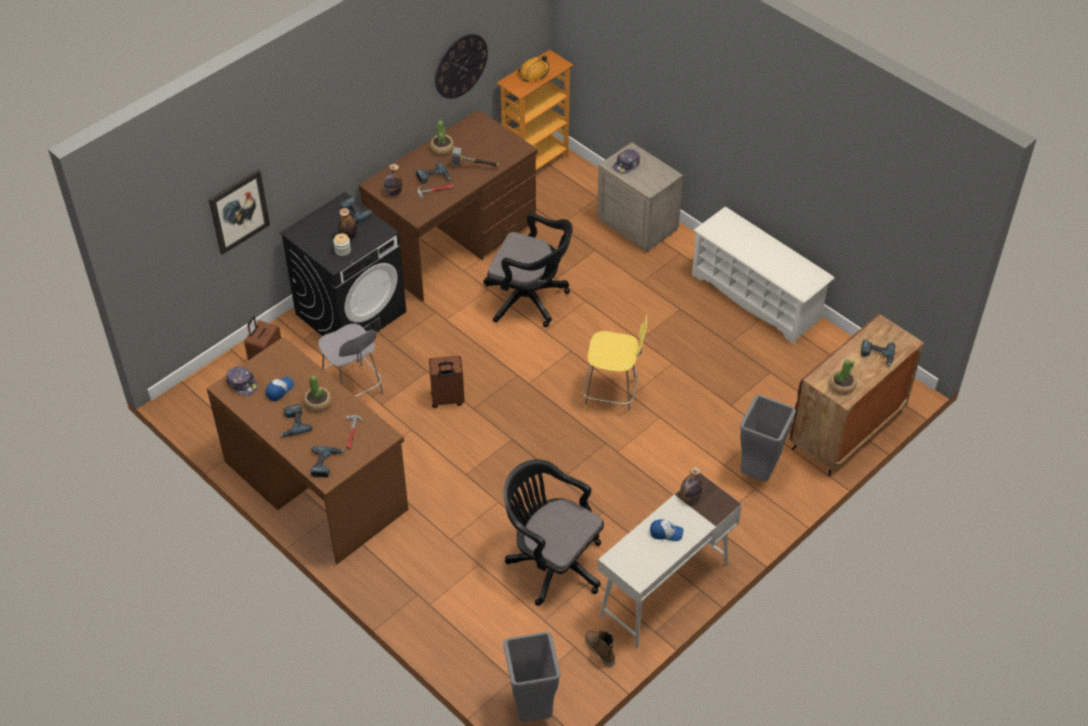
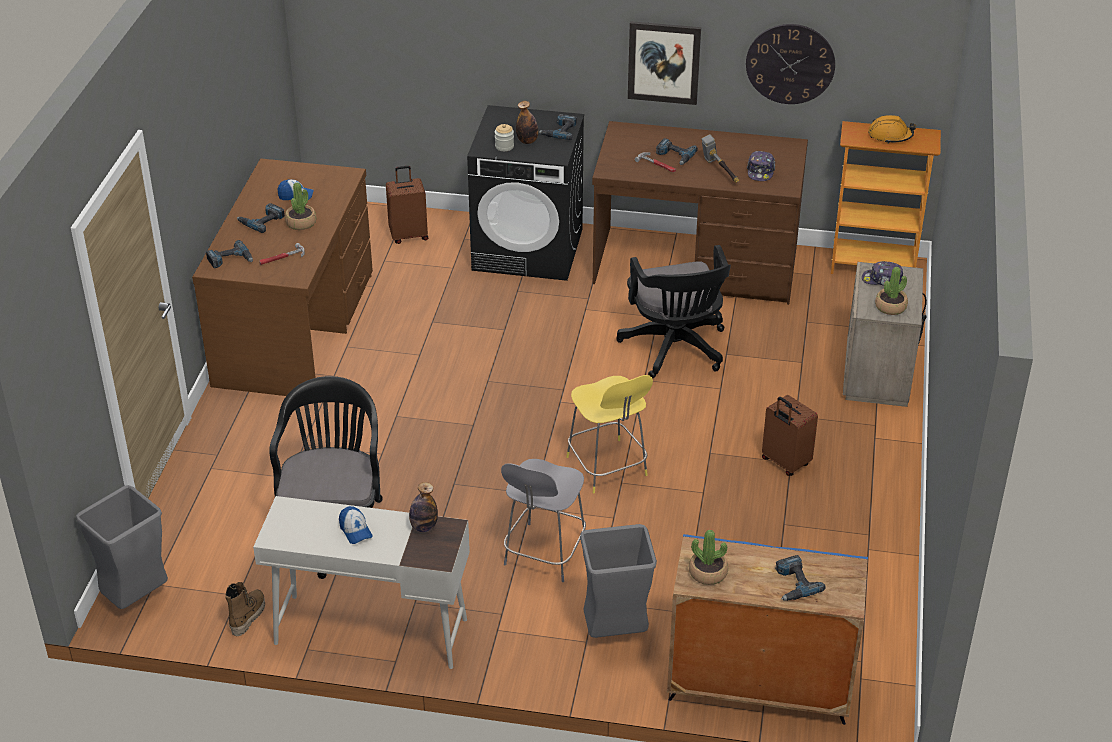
camera: 55 degrees right, 10 degrees down
(239, 211) = (445, 46): picture -> picture (664, 62)
(242, 384) = (283, 173): cap -> cap (760, 171)
(353, 389) = (433, 296): grey stool -> grey stool (544, 554)
(393, 193) = (623, 143): bottle -> none
(442, 148) = (721, 143): potted plant -> potted plant (890, 307)
(447, 400) = (481, 359): brown suitcase -> brown suitcase (784, 463)
(756, 297) = (881, 515): white shoe rack -> none
(847, 430) = (758, 685): brown cabinet -> blue cabinet

